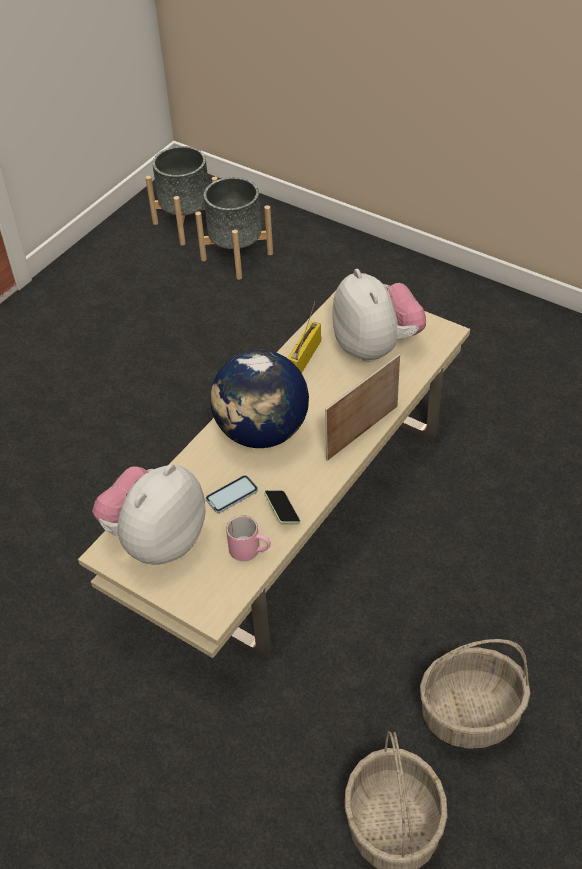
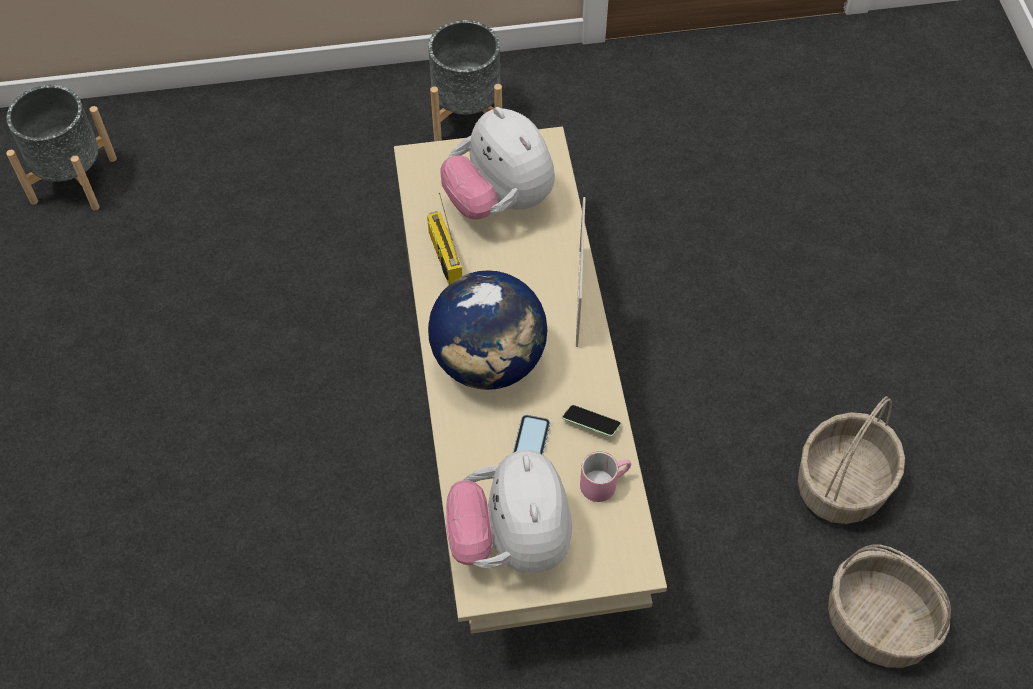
camera: 45 degrees left, 10 degrees up
(236, 256) = (175, 185): grey planter -> grey planter (467, 115)
(376, 347) = (499, 200): plush toy -> plush toy turned 150 degrees counterclockwise

